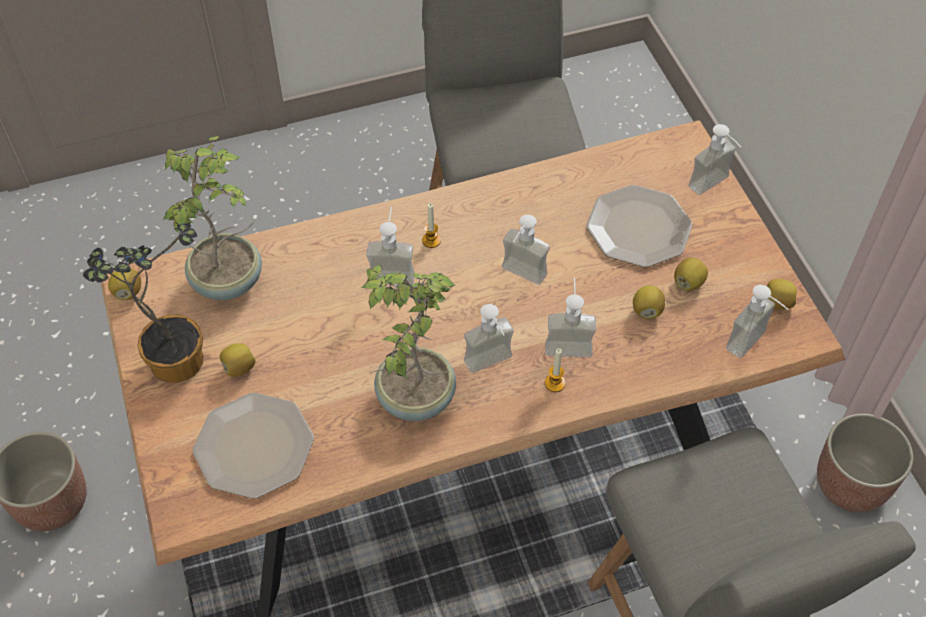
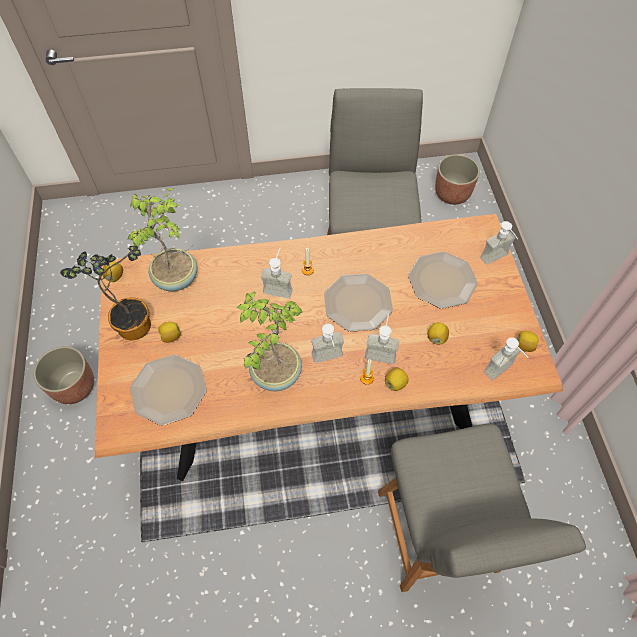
camera: 10 degrees right, 5 degrees up
(519, 277) = (358, 303): soap dispenser -> plate
(688, 282) = (467, 323): lemon -> lemon (395, 383)
(851, 484) = (555, 455): planter -> planter (452, 194)

